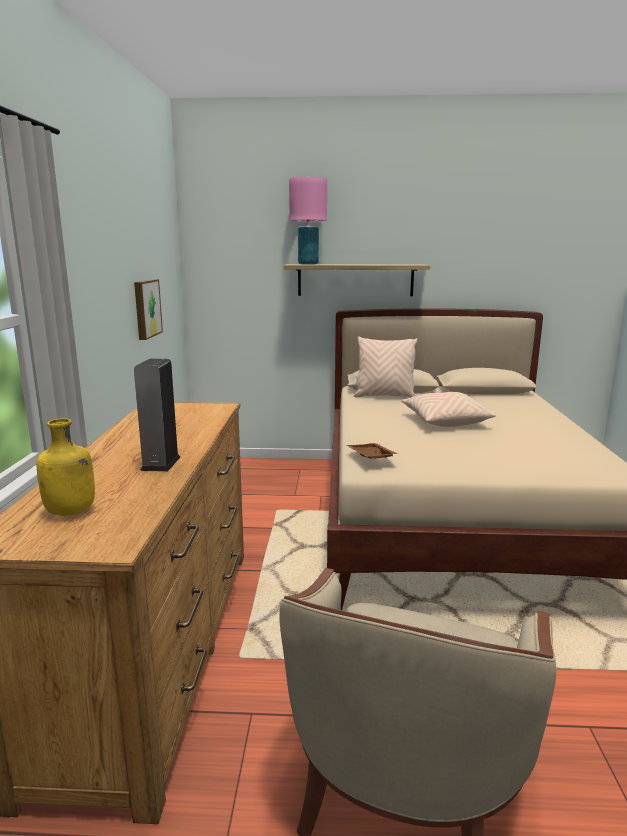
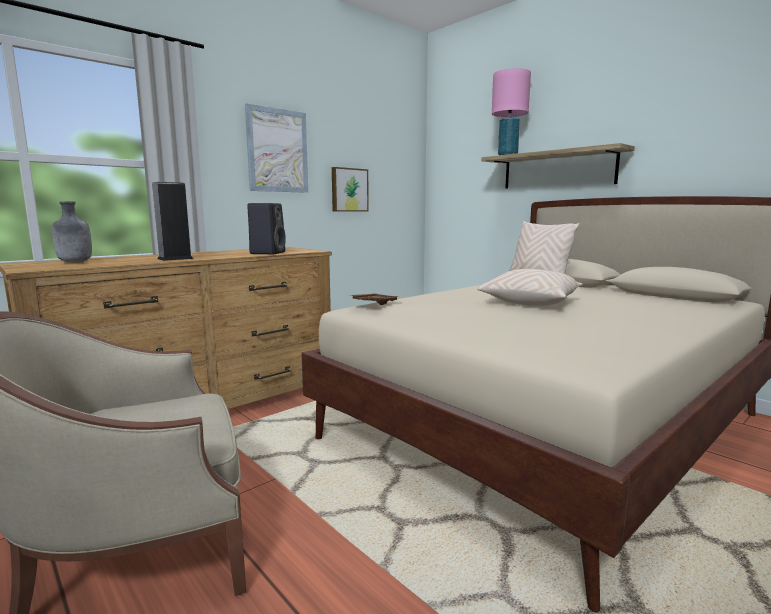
camera: 45 degrees right, 5 degrees down
(71, 512) = (75, 262): yellow bottle -> grey bottle
(100, 270) = (277, 151): none -> picture
(197, 422) = (268, 253): none -> black speaker

